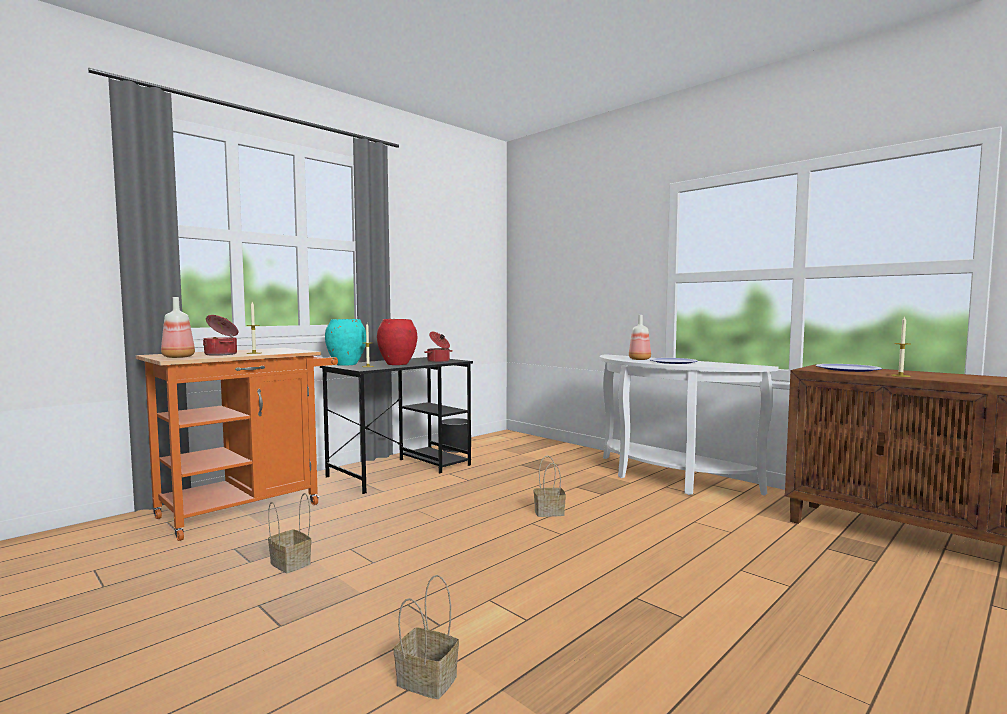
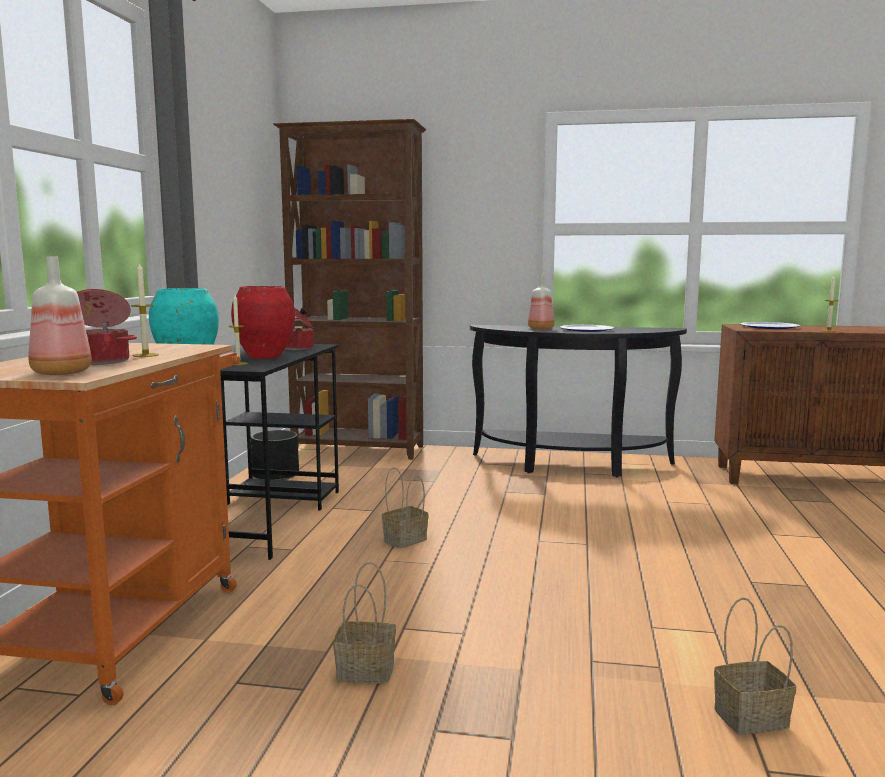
camera: 35 degrees left, 5 degrees up
(532, 442) = (359, 450): none -> brown bookcase
(550, 512) = (533, 524): basket -> basket (405, 539)
(666, 479) = (571, 466): white console table -> black console table

